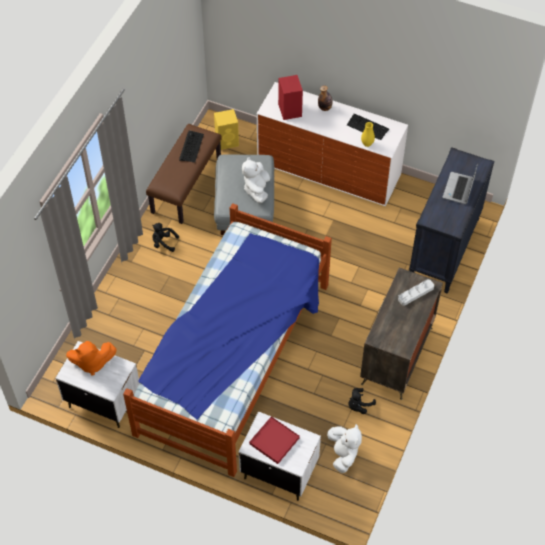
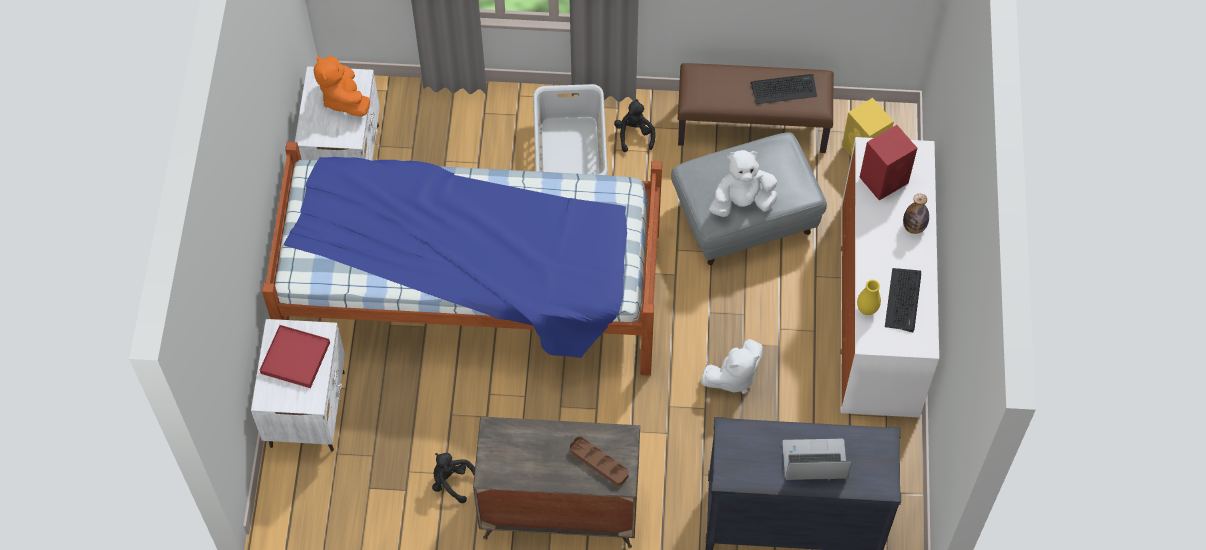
camera: 70 degrees right, 5 degrees up
(161, 278) = (571, 154): none -> grey laundry basket
(343, 454) = (364, 484): white plush toy -> white plush toy (733, 377)
(415, 293) = (599, 462): grey tray -> brown tray

